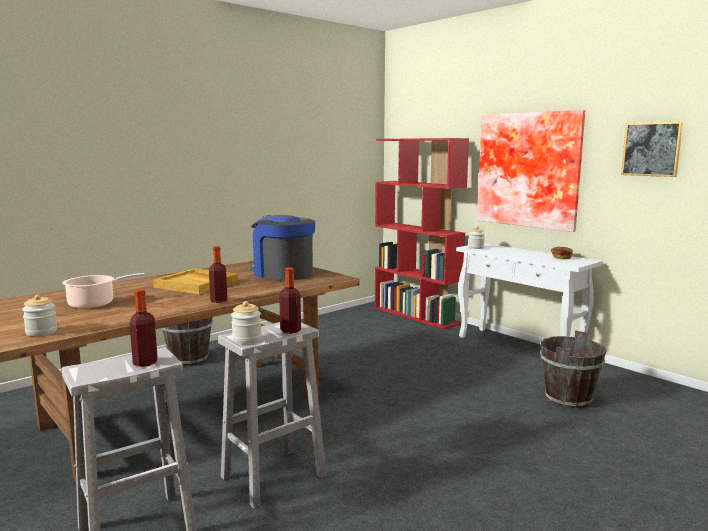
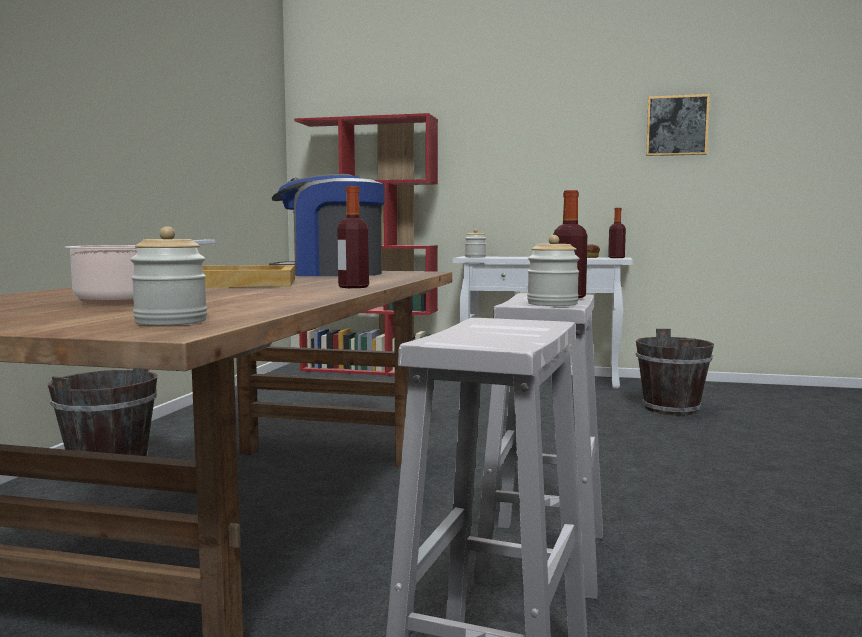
camera: 35 degrees left, 5 degrees down
(145, 363) = (523, 327): bottle -> bottle (616, 258)
(529, 170) = (526, 157): picture -> none

